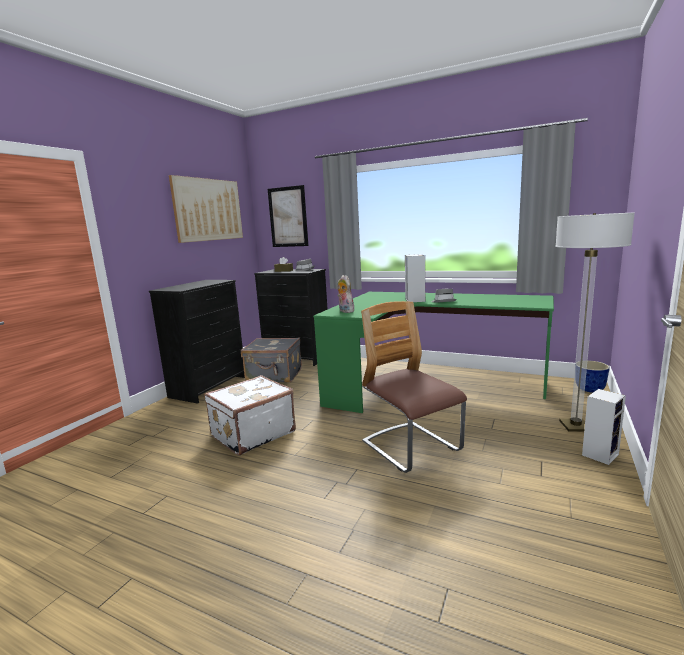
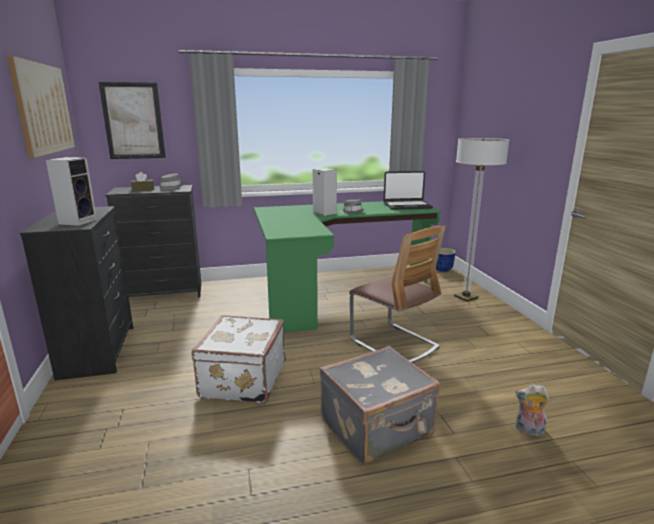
camera: 40 degrees left, 5 degrees up
(274, 376) = (169, 318): grey suitcase -> grey suitcase (378, 428)
(345, 311) = (288, 231): plush toy -> plush toy (528, 430)
(411, 448) = (394, 344): chair -> chair turned 150 degrees counterclockwise
(522, 300) = (407, 206): none -> laptop
(600, 454) = (498, 311): speaker -> speaker (78, 221)

